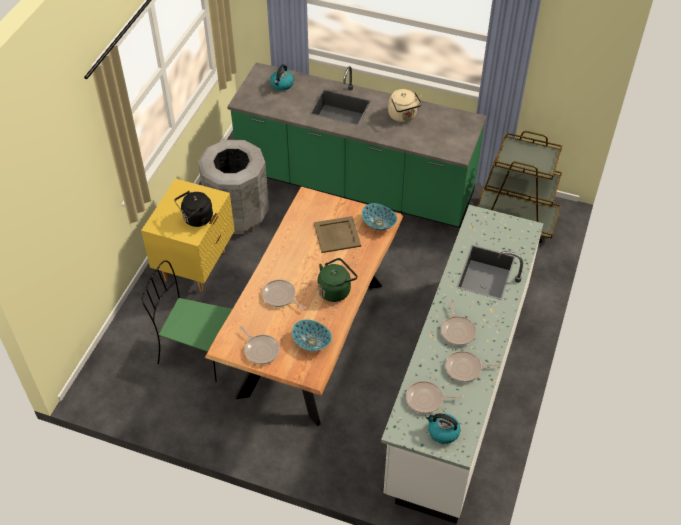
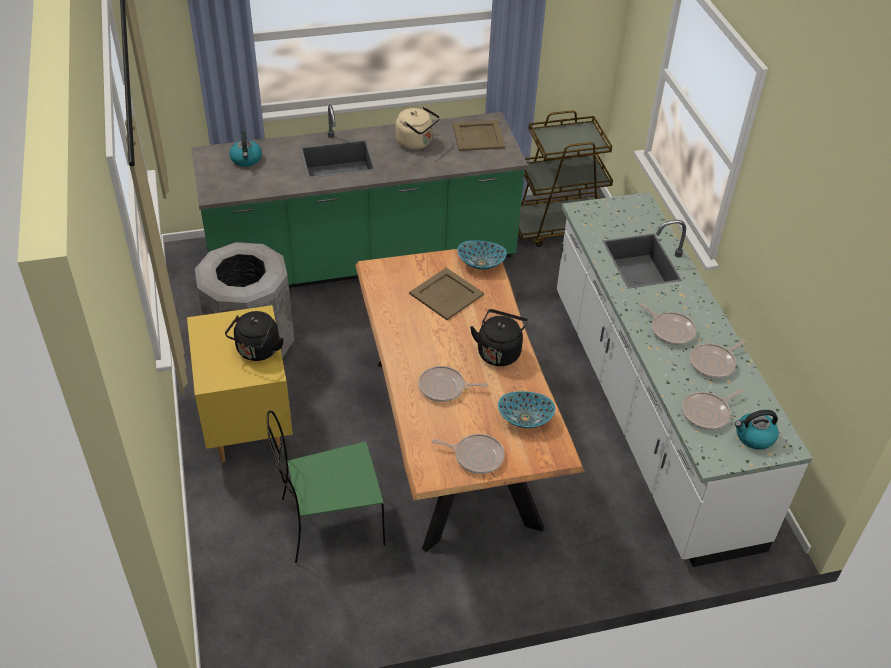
camera: 35 degrees left, 5 degrees down
(336, 290) = (499, 351): green kettle -> black kettle
(451, 128) = (478, 136): none -> beige tray

